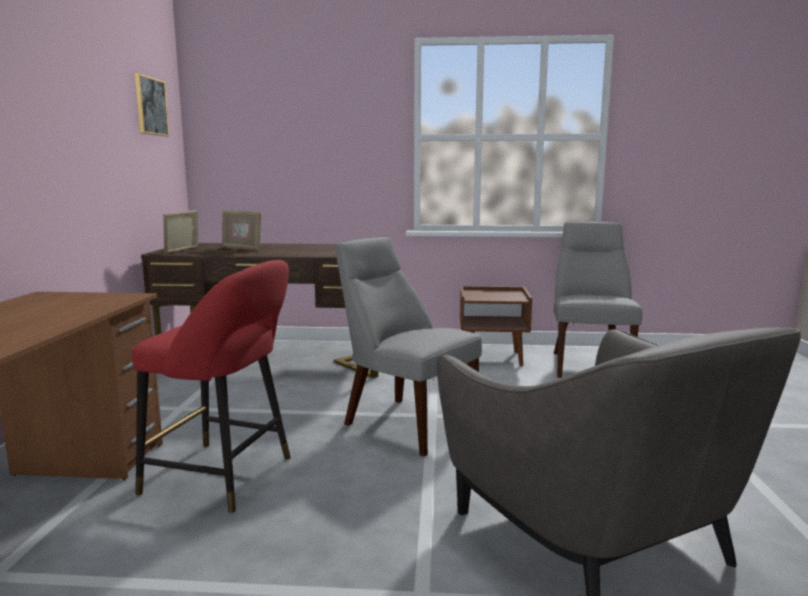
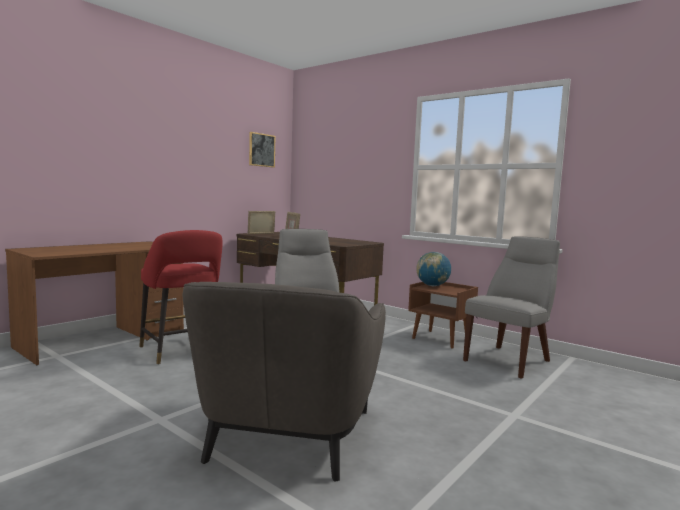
camera: 35 degrees right, 5 degrees down
(476, 293) = (432, 286): none -> globe

